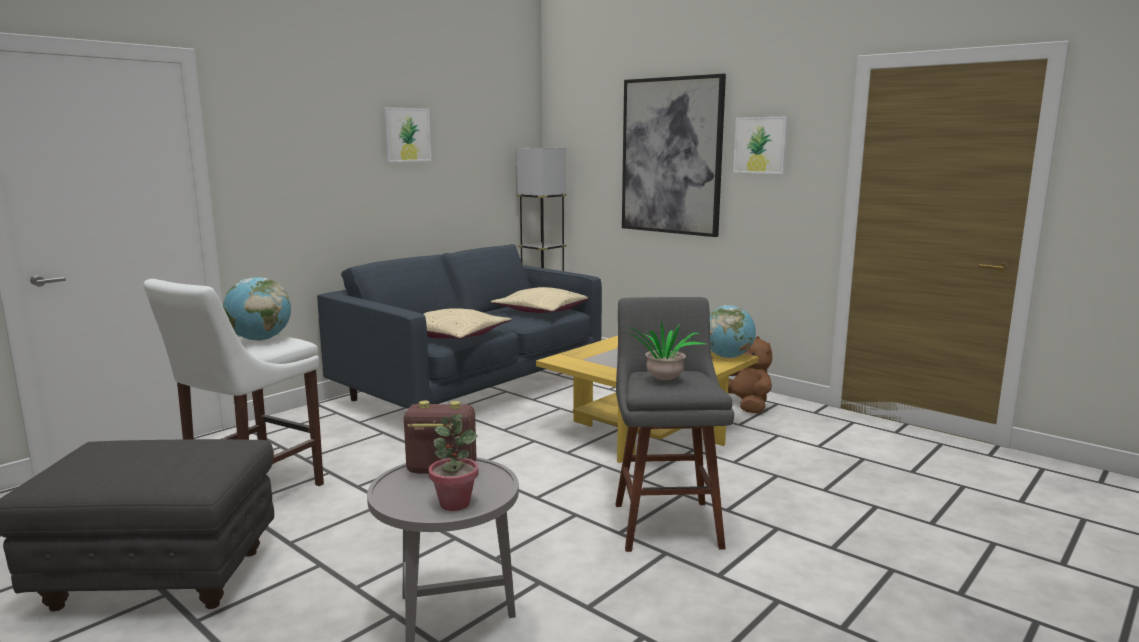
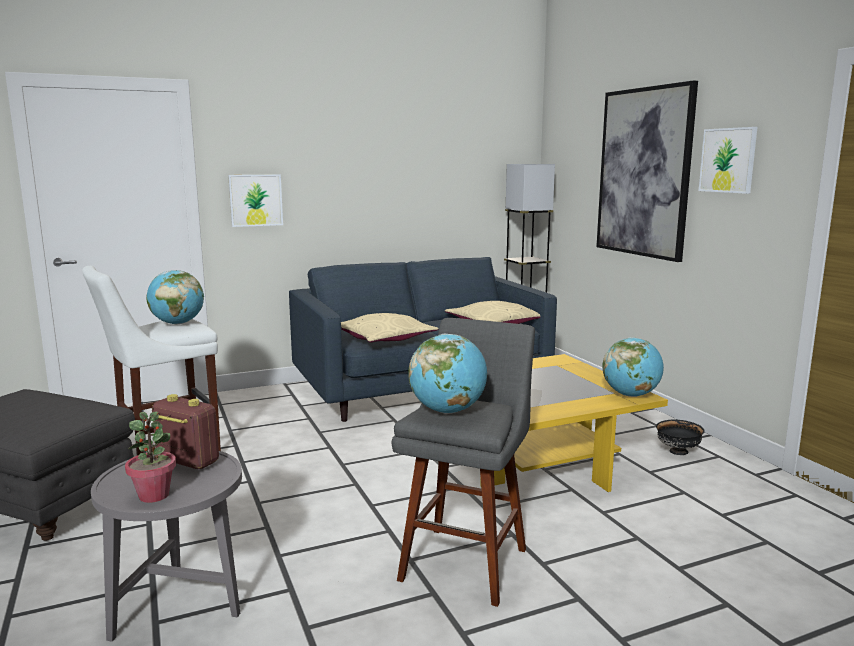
camera: 25 degrees right, 0 degrees up
(407, 135) = (387, 151): picture -> picture (256, 200)
(663, 381) = (448, 411): potted plant -> globe
(745, 405) = (678, 452): brown plush toy -> black bowl

